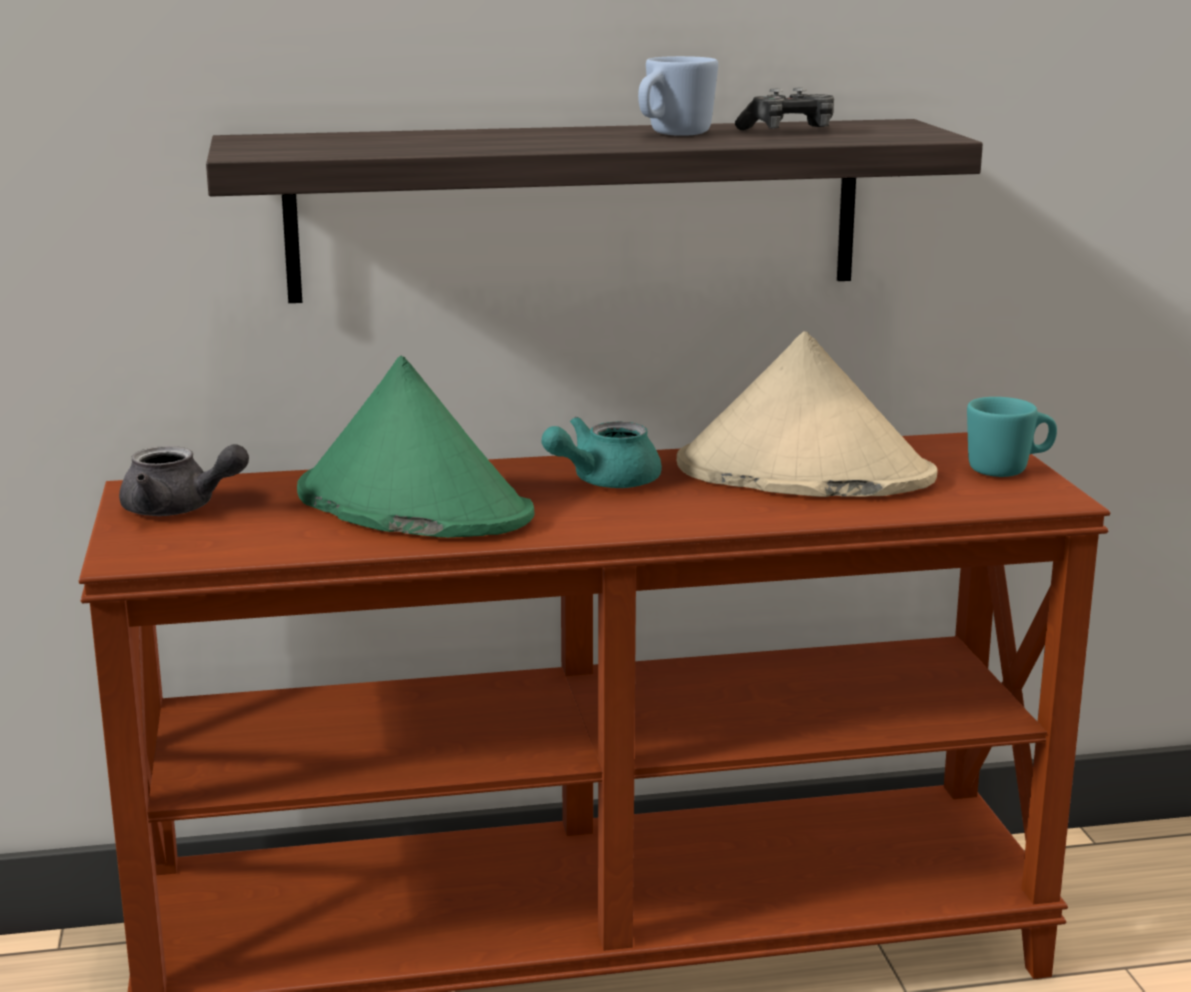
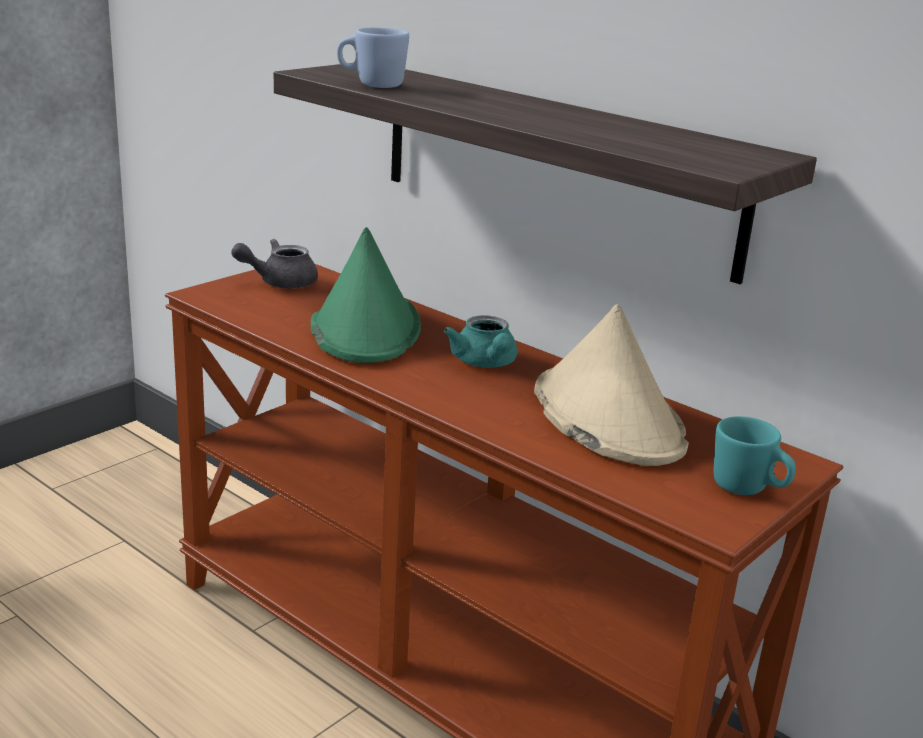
camera: 50 degrees right, 5 degrees up
(179, 509) = (279, 282): grey teapot -> grey teapot turned 90 degrees clockwise
(604, 481) = (485, 363): turquoise teapot -> turquoise teapot turned 120 degrees counterclockwise
(672, 134) = (568, 119): blue mug -> blue mug (372, 85)
(789, 131) = (655, 138): game controller -> none

